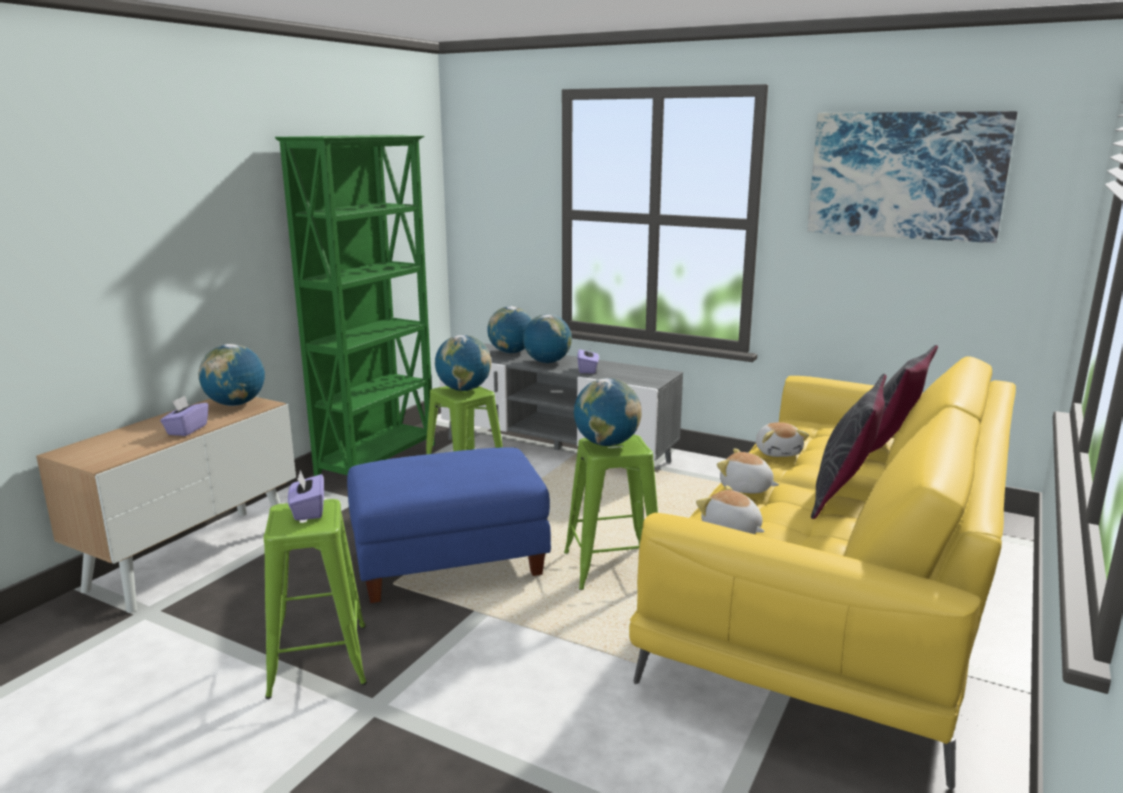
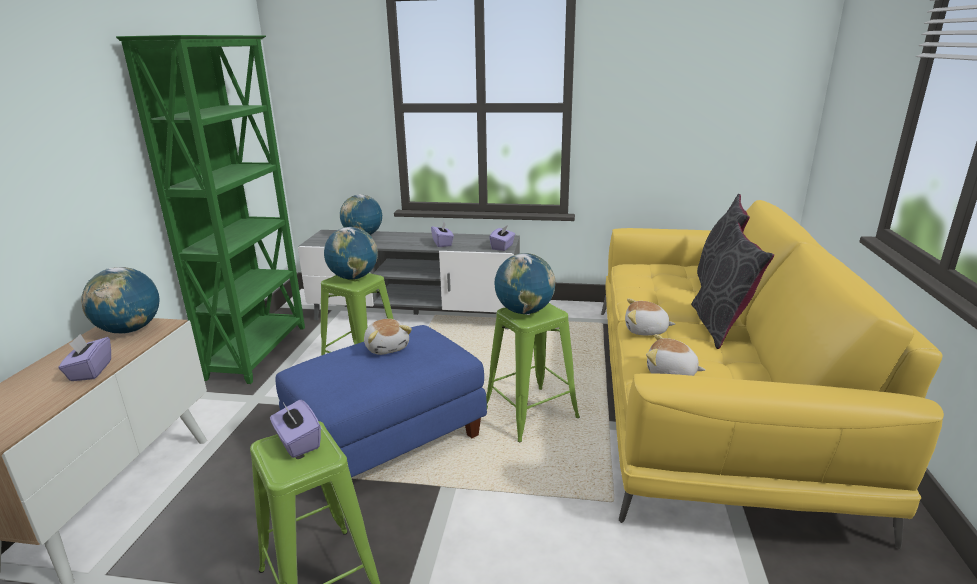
camera: 20 degrees left, 5 degrees up
(547, 362) = (402, 241): globe -> none
(651, 381) = (502, 247): none -> purple tissue box
(778, 452) = (640, 294): plush toy -> plush toy (387, 347)
(905, 175) = (690, 61): picture -> none

